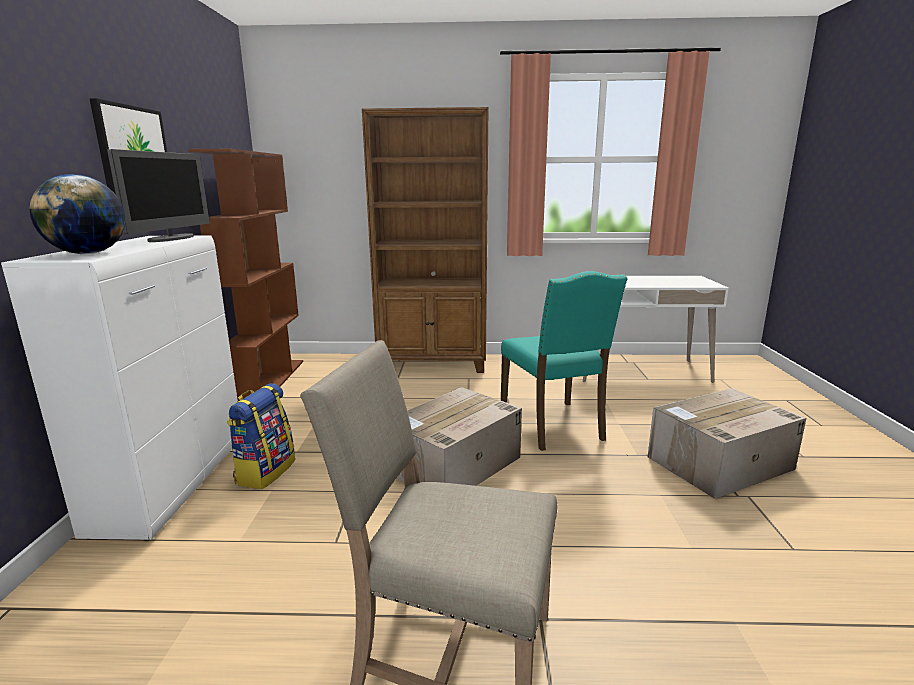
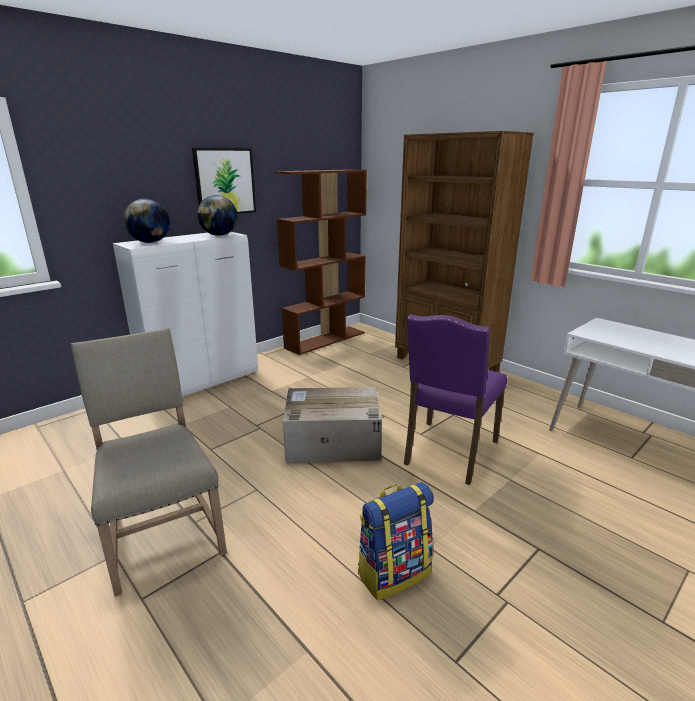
camera: 45 degrees right, 5 degrees up
(172, 238) = (219, 235): monitor -> globe
(265, 471) = (242, 395): backpack -> backpack (393, 572)
(554, 426) = (448, 452): turquoise chair -> purple chair
(718, 463) = (537, 562): cardboard box -> none

